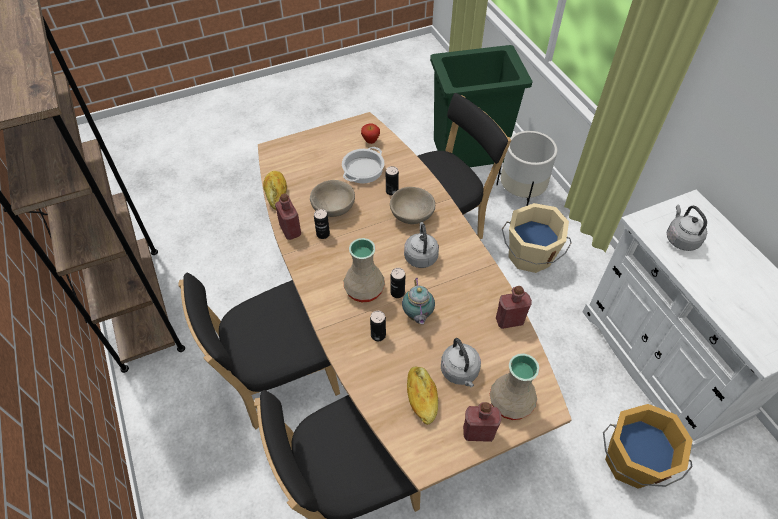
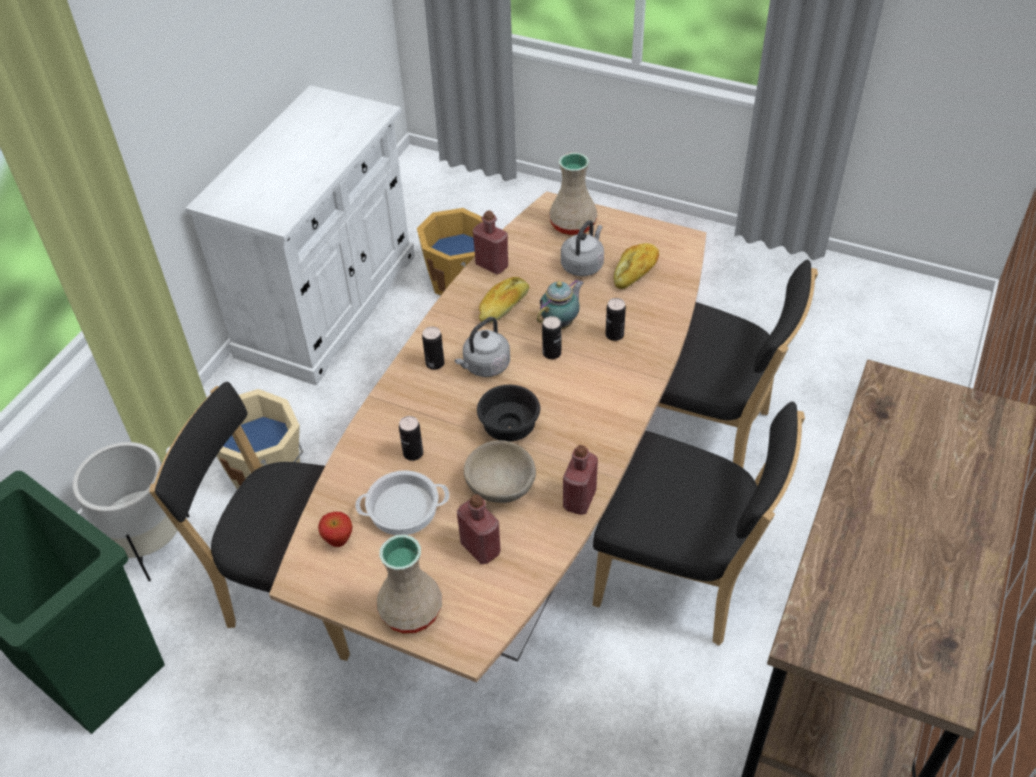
camera: 130 degrees left, 5 degrees down
(276, 194) = (541, 565): bread -> bread (504, 307)
(323, 234) = (549, 466): can -> can (435, 363)
(364, 236) = (511, 428): none -> black bowl
(365, 288) = (576, 379): beige vase -> beige vase (409, 611)
(411, 216) = (434, 410): beige bowl -> none
(478, 432) = (622, 228): red bottle -> red bottle (480, 548)
(680, 239) = (278, 191): grey kettle -> none

